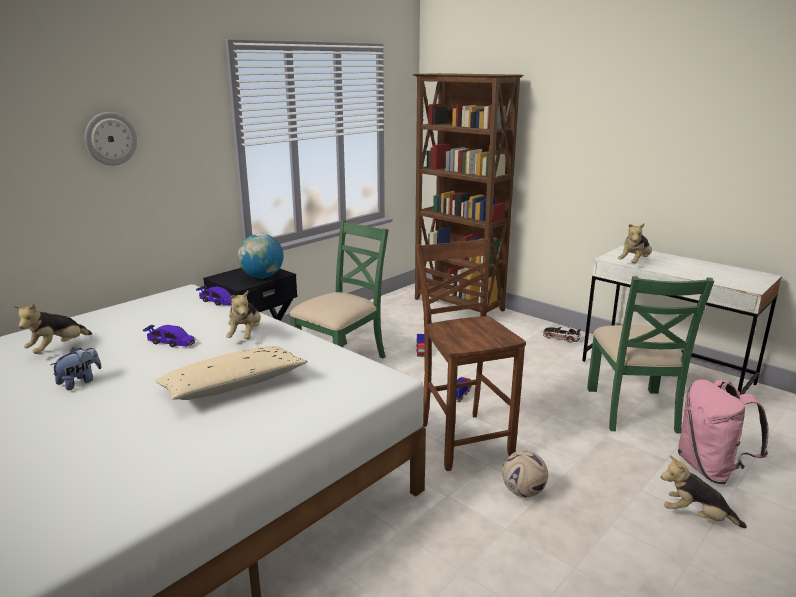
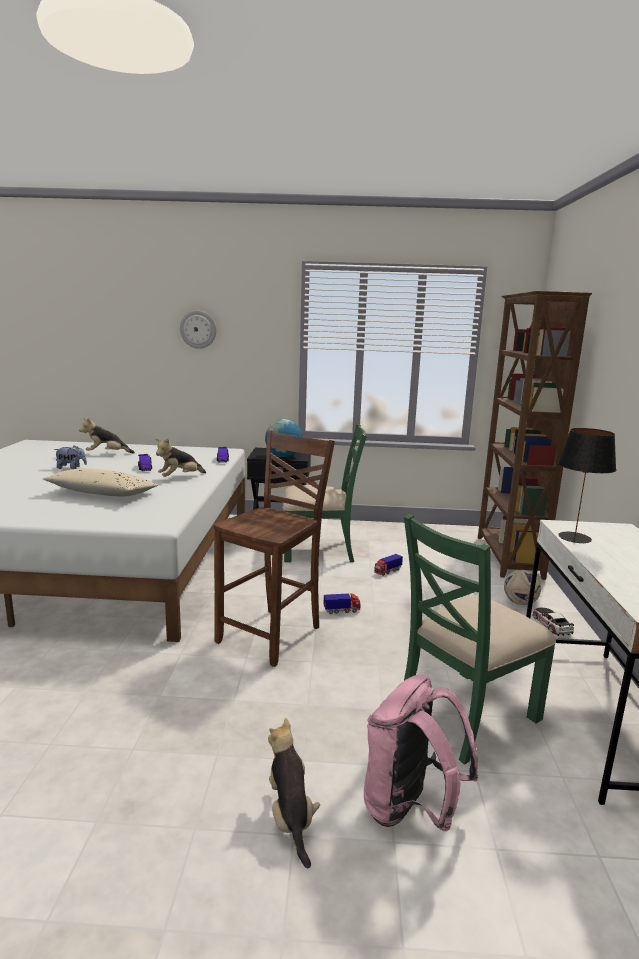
camera: 50 degrees right, 5 degrees down
(523, 492) = (222, 688): football -> football (519, 603)
(634, 263) = (575, 537): plush toy -> black table lamp

